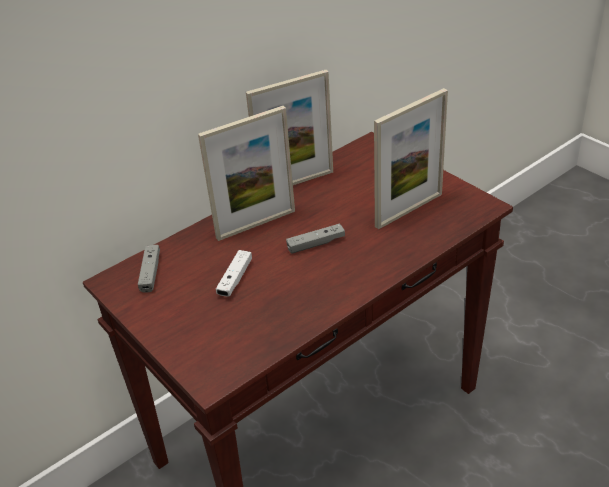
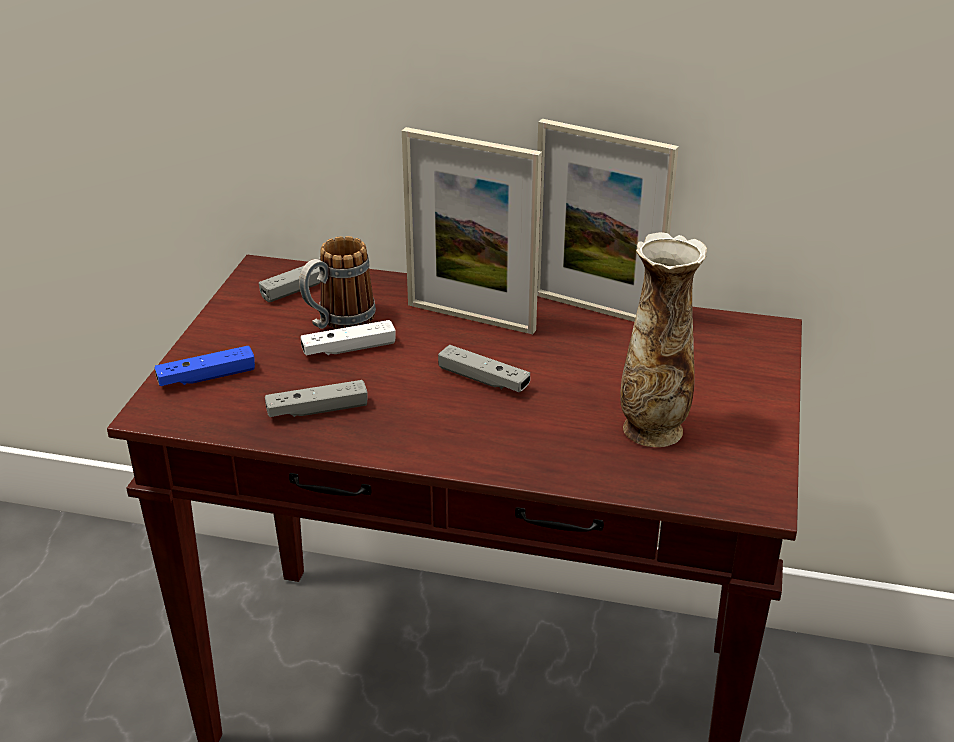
camera: 50 degrees right, 5 degrees down
(199, 346) = (207, 377): none -> blue game controller
(203, 272) = (338, 321): none -> mug
(280, 313) = (317, 410): none -> grey game controller
(409, 210) = (653, 428): picture frame -> vase

